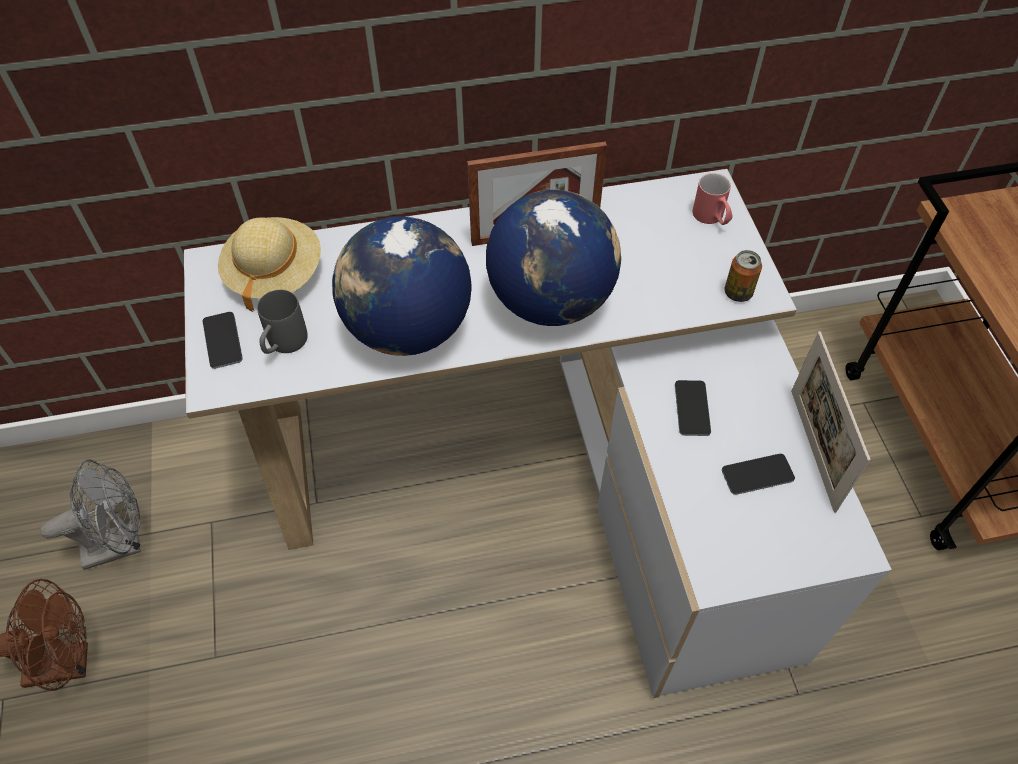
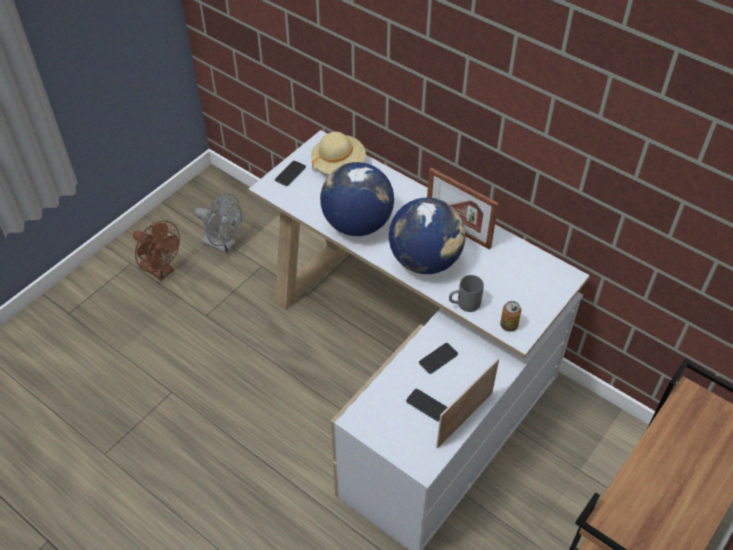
camera: 50 degrees right, 5 degrees down
(283, 345) = (307, 193): grey mug -> grey mug (463, 304)
(712, 218) = (546, 288): red mug -> none

